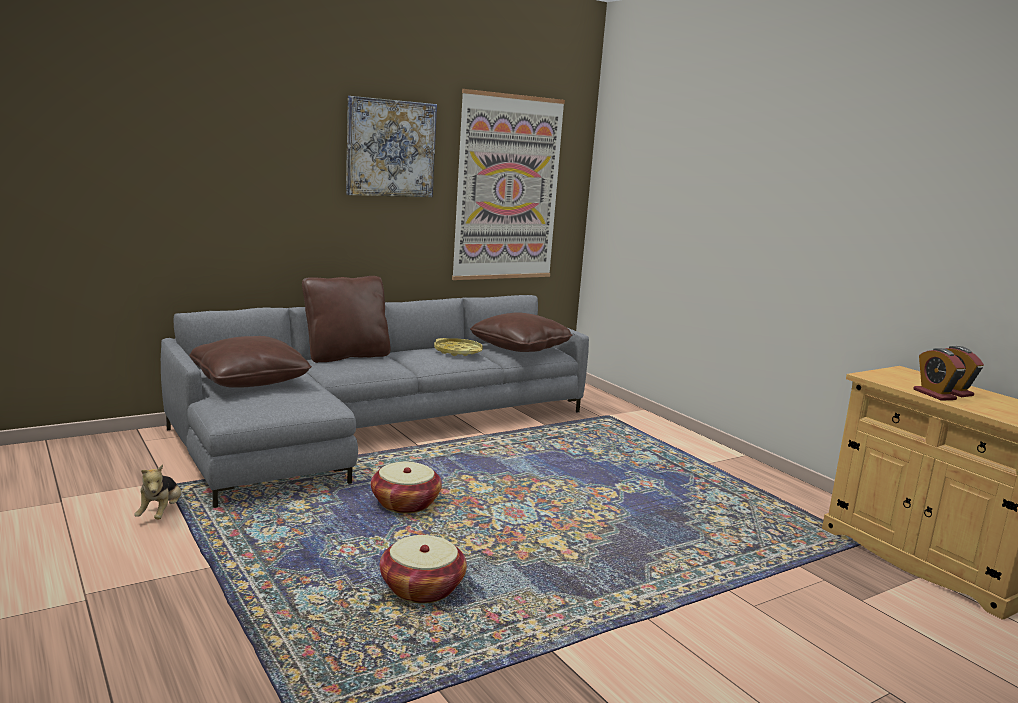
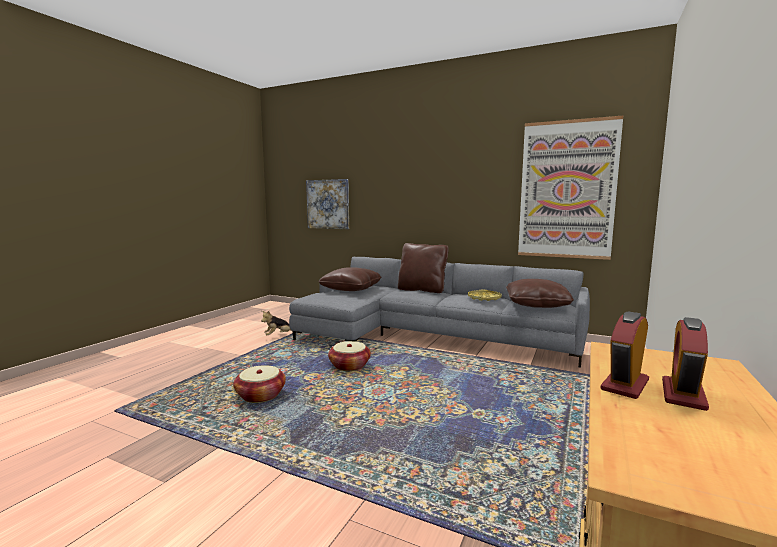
camera: 60 degrees right, 5 degrees down
(390, 148) = (472, 169): picture -> picture (328, 204)

